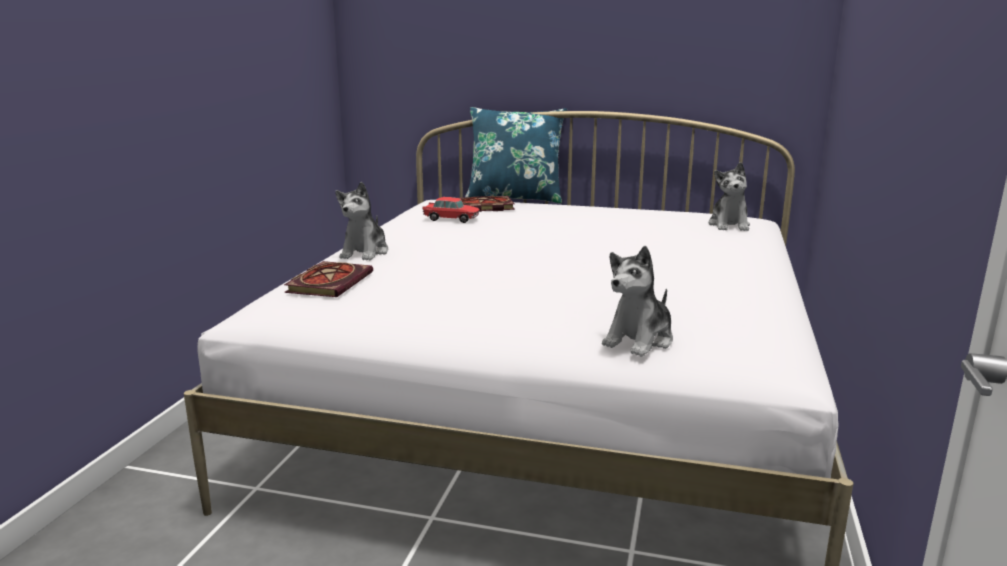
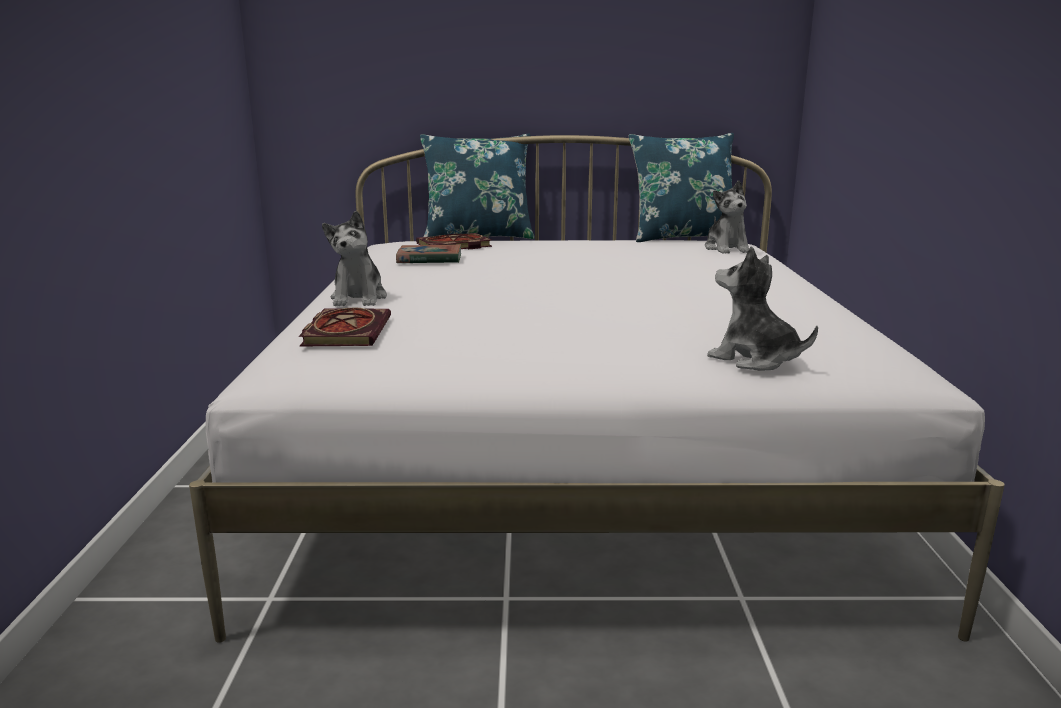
camera: 15 degrees left, 0 degrees up
(451, 219) = (429, 259): toy car -> book
(639, 340) = (754, 359): plush toy -> plush toy turned 105 degrees clockwise
(700, 209) = (682, 237): none -> blue pillow

